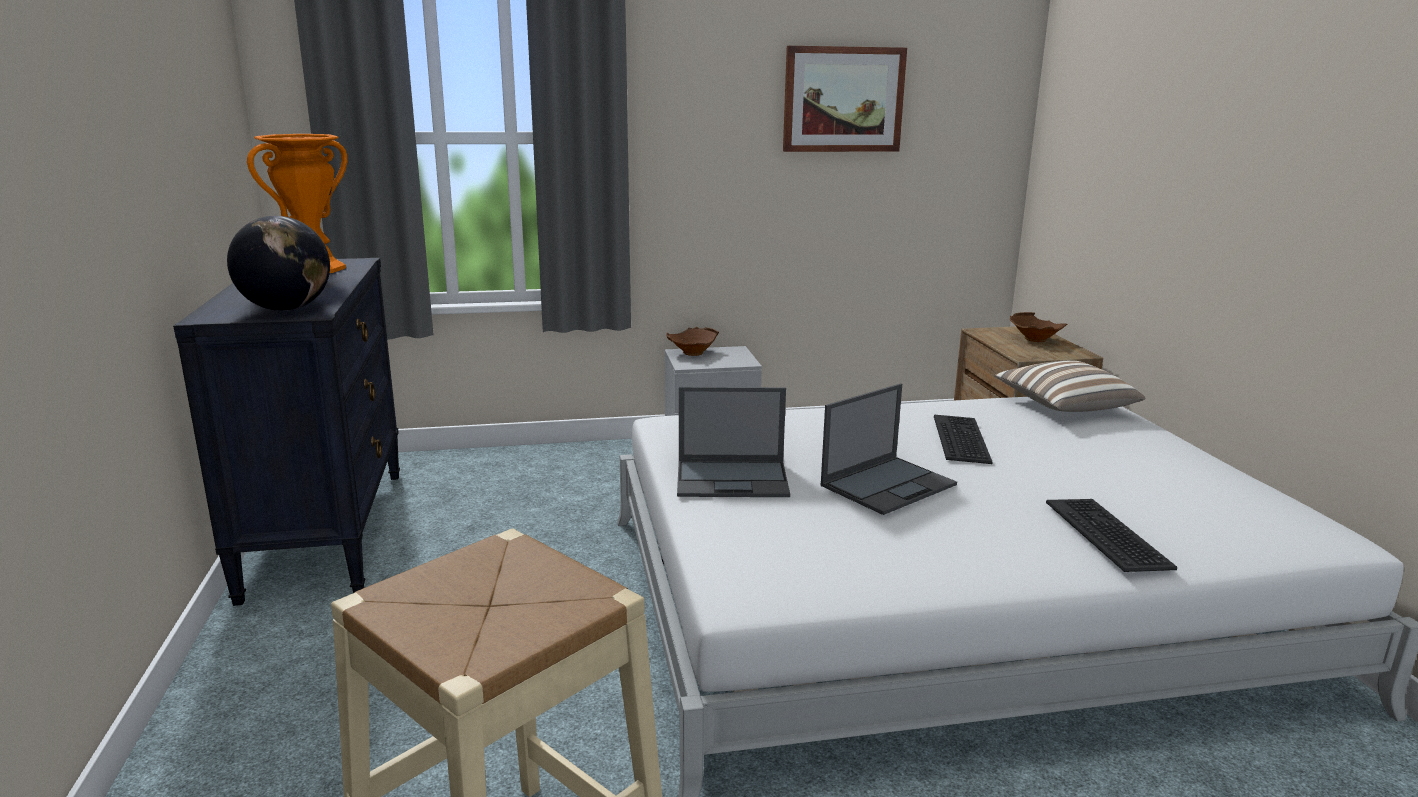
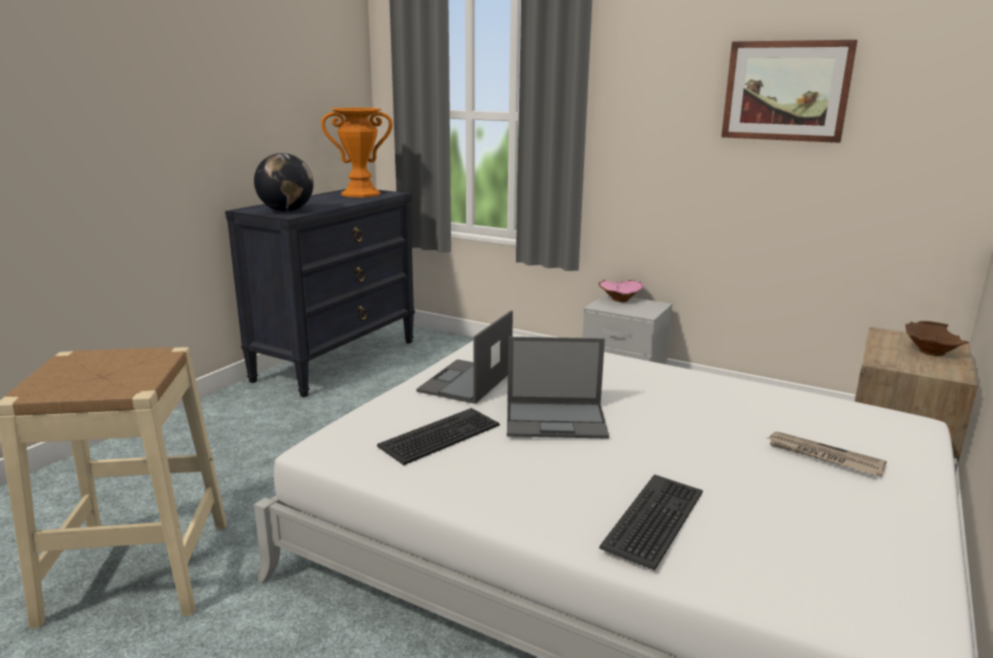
camera: 40 degrees right, 0 degrees up
(692, 353) = (620, 299): brown bowl -> pink bowl
(733, 479) = (465, 382): laptop -> laptop turned 75 degrees clockwise
(962, 439) = (691, 411): keyboard -> keyboard (441, 436)
(1063, 406) = (867, 418): pillow -> none
(1097, 445) = (823, 456): none -> newspaper

